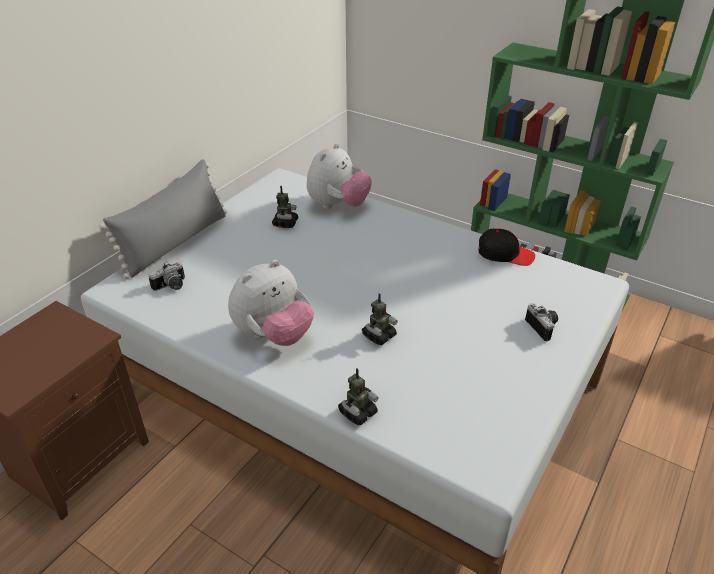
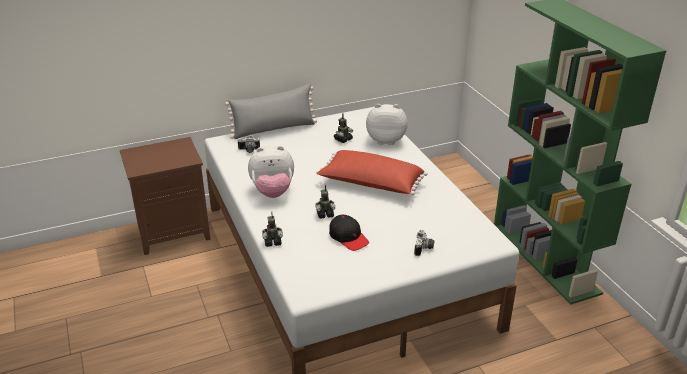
camera: 35 degrees right, 5 degrees down
(338, 205) = (386, 140): plush toy -> plush toy turned 150 degrees counterclockwise
(386, 269) = (371, 184): none -> red pillow
(505, 254) = (455, 203): black cap -> black cap (348, 237)

